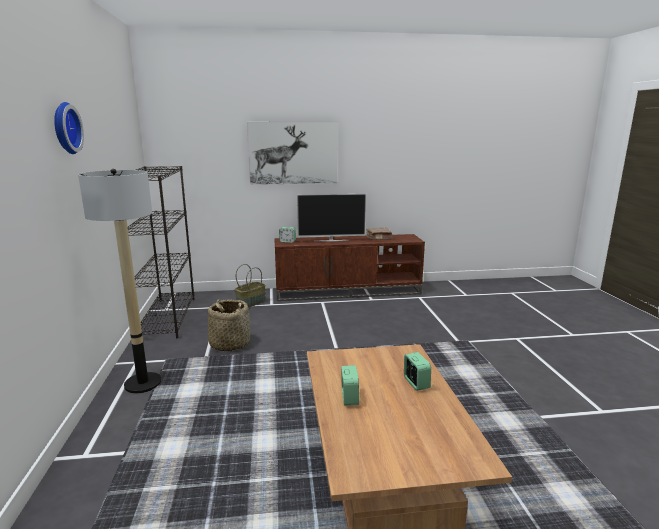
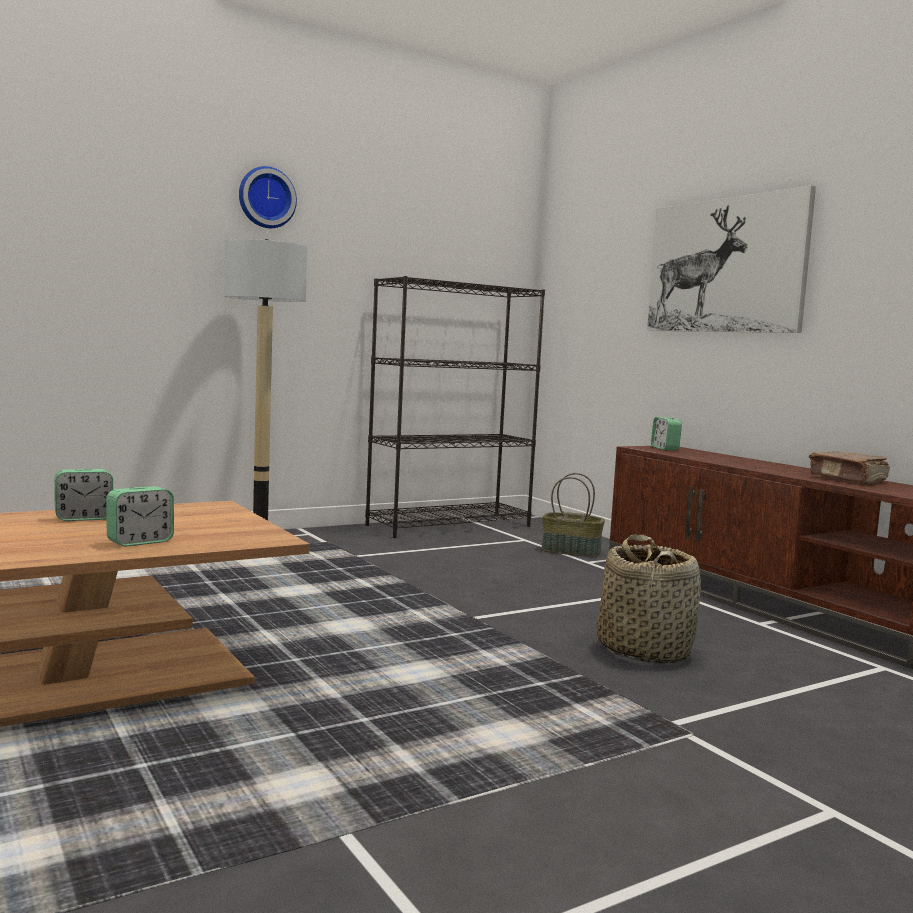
camera: 65 degrees right, 10 degrees down
(229, 344) = (406, 560): basket -> basket (644, 650)
(331, 240) = (738, 461): television -> none

